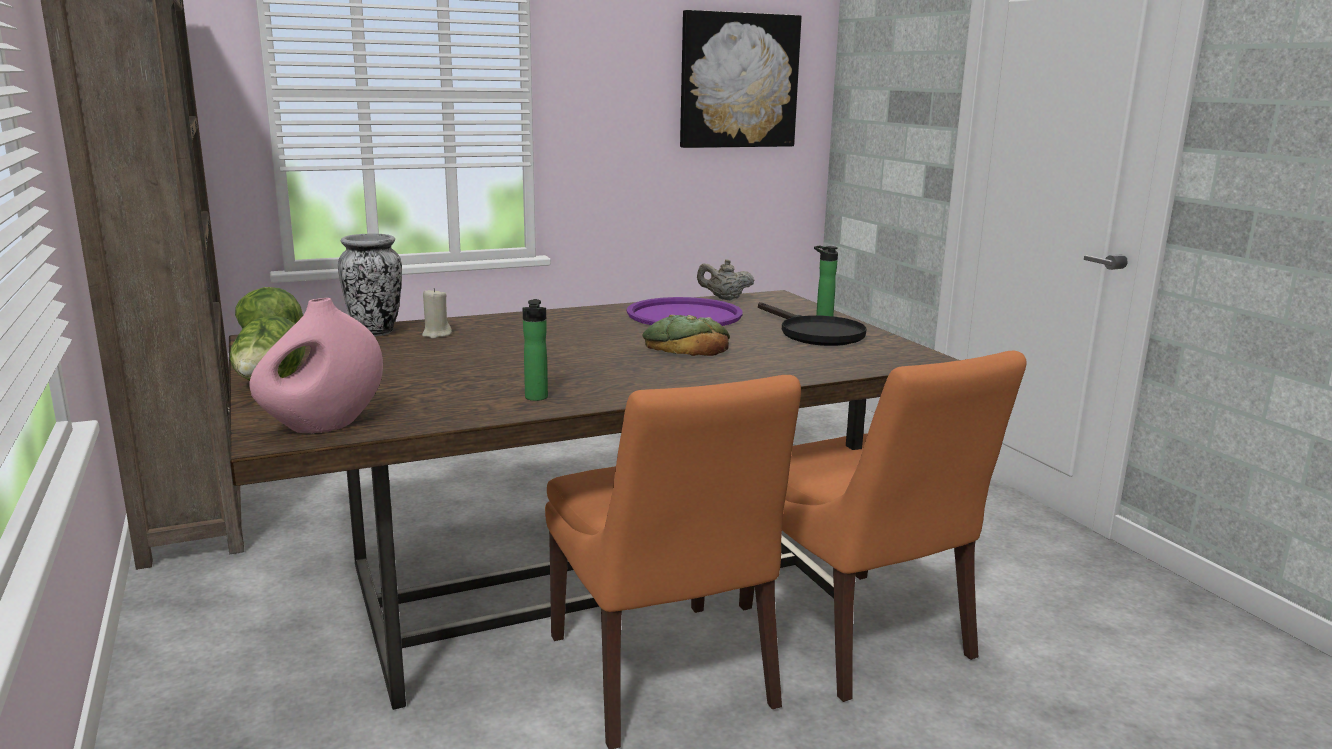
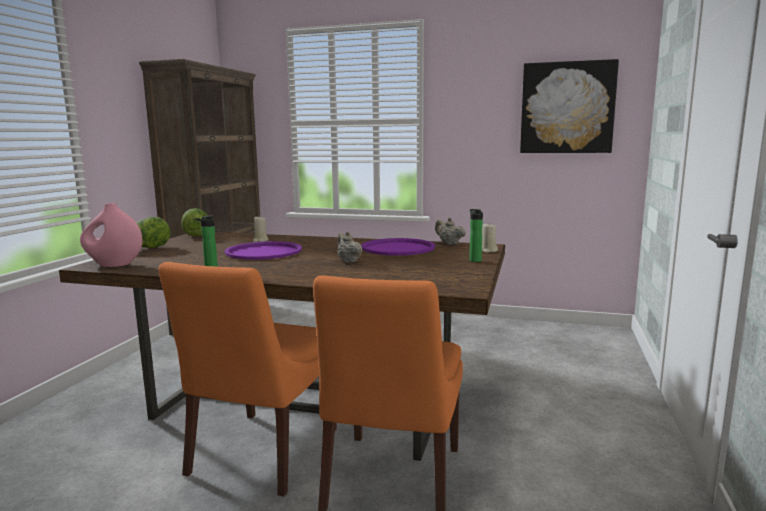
camera: 40 degrees right, 5 degrees down
(375, 332) = (243, 236): vase -> none
(514, 353) = (263, 252): none -> purple tray
(687, 346) = (348, 261): bread -> beige teapot
(797, 302) = (488, 251): none -> beige candle
(814, 333) = (440, 266): black frying pan -> none

